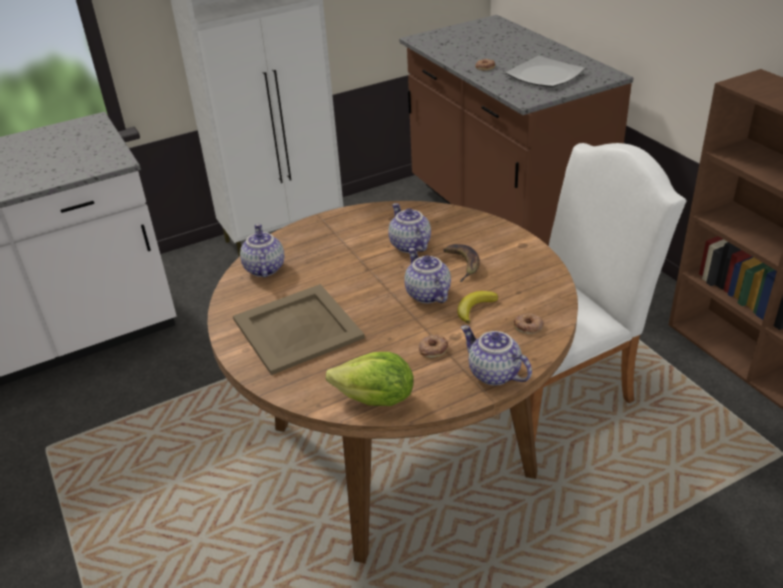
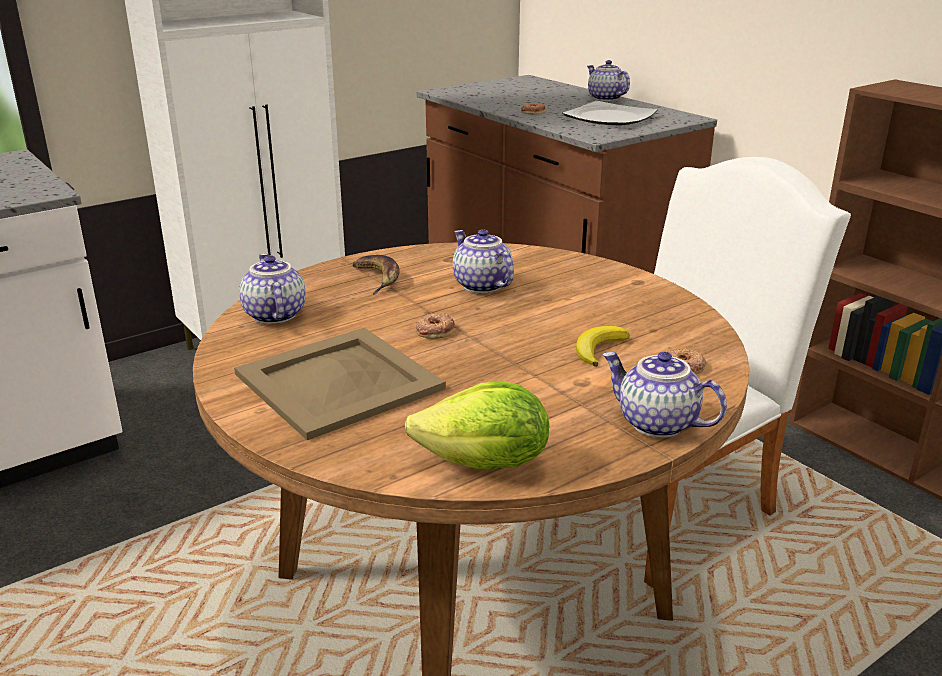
camera: 10 degrees left, 10 degrees down
(426, 294) = (523, 336): teapot -> teapot (605, 98)
(433, 349) = (554, 397): donut -> donut (434, 330)
(462, 264) = (563, 303): banana -> banana (378, 278)

